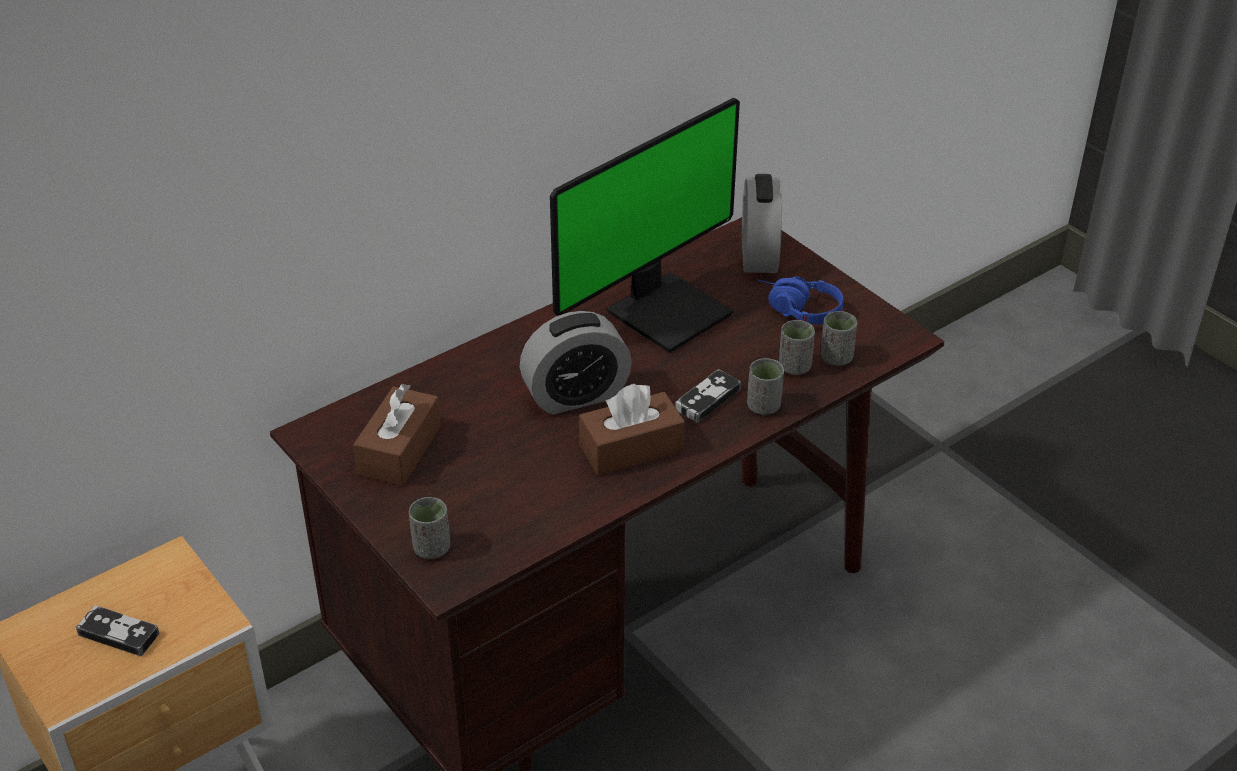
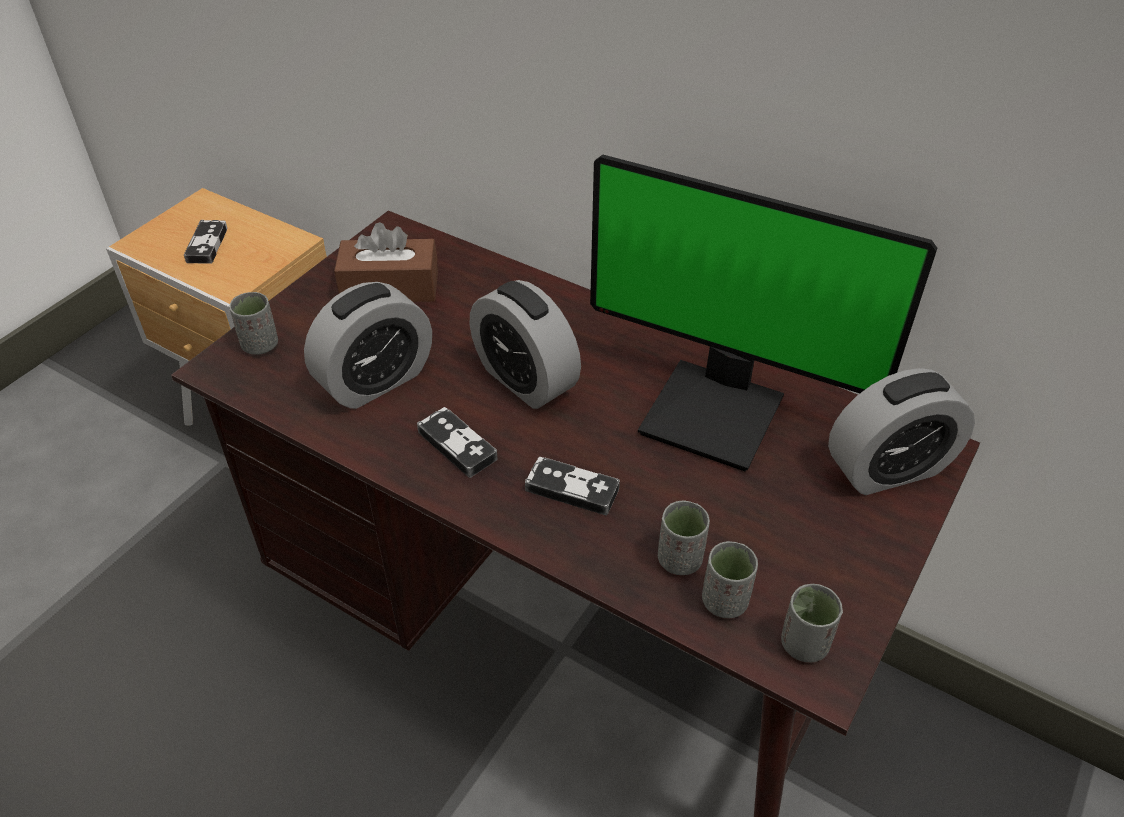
camera: 70 degrees right, 5 degrees up
(527, 481) = (375, 380): none -> alarm clock
(631, 448) = (457, 445): brown tissue box -> game controller
(763, 406) = (585, 546): grey cup -> grey cup (804, 644)
(796, 310) = (798, 534): blue headphones -> none

